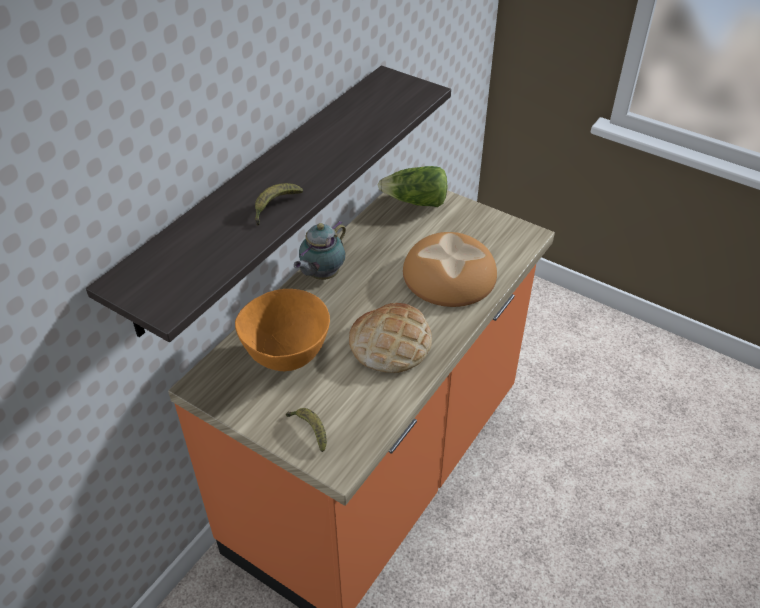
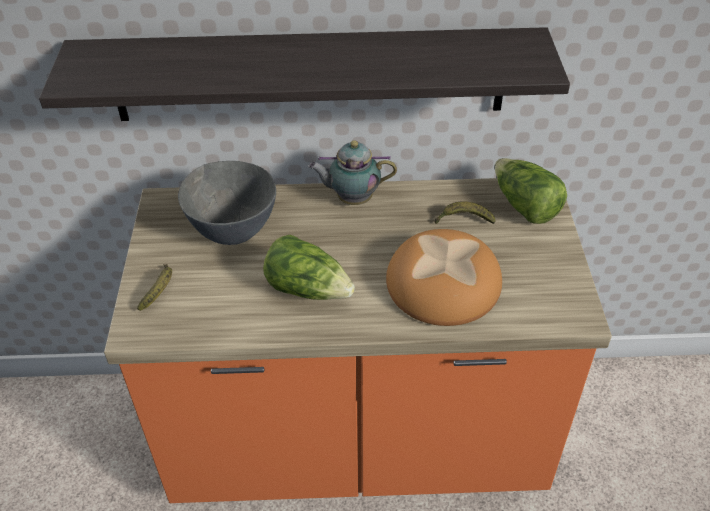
camera: 55 degrees right, 0 degrees up
(275, 207) = (246, 72): banana -> banana (464, 220)
(288, 357) = (232, 233): orange bowl -> grey bowl
(390, 343) = (308, 289): bread -> lettuce

